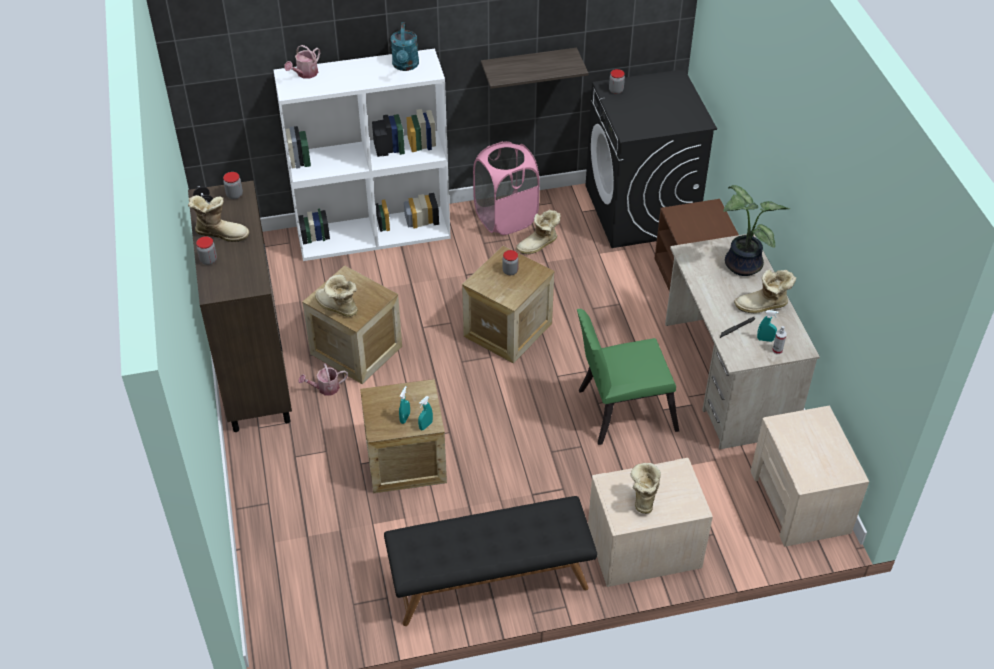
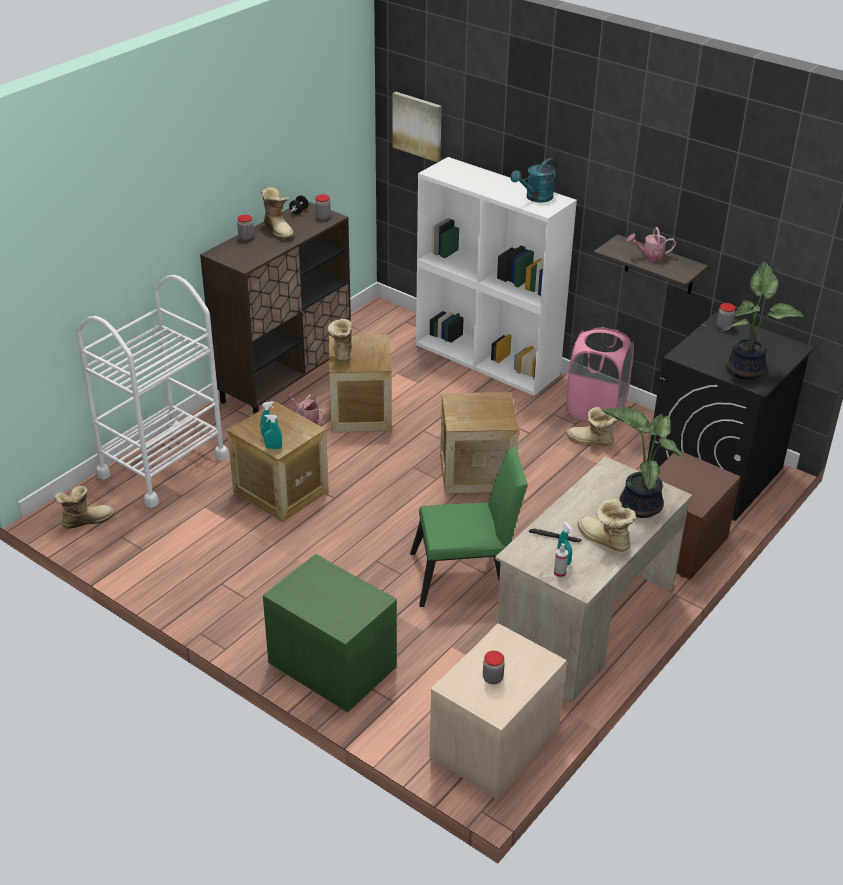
camera: 50 degrees right, 10 degrees down
(225, 54) = (418, 126): none -> picture
(283, 522) = (163, 466): none -> white cart
(305, 74) = (462, 168): watering can -> watering can (649, 256)
(490, 582) = (208, 594): black bench -> none
(510, 271) = (487, 408): jar -> jar (492, 678)
(620, 410) = (467, 576): green chair -> green chair turned 135 degrees clockwise
(643, 547) = (332, 664): beige nightstand -> green nightstand
(644, 494) = (325, 592): boot -> boot (86, 520)
(678, 115) = (747, 370): none -> potted plant

